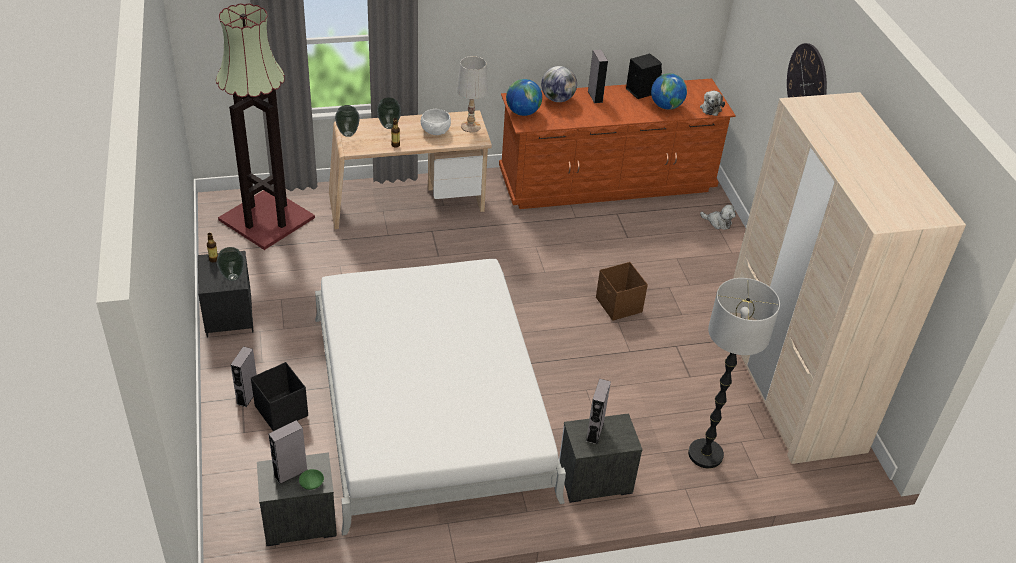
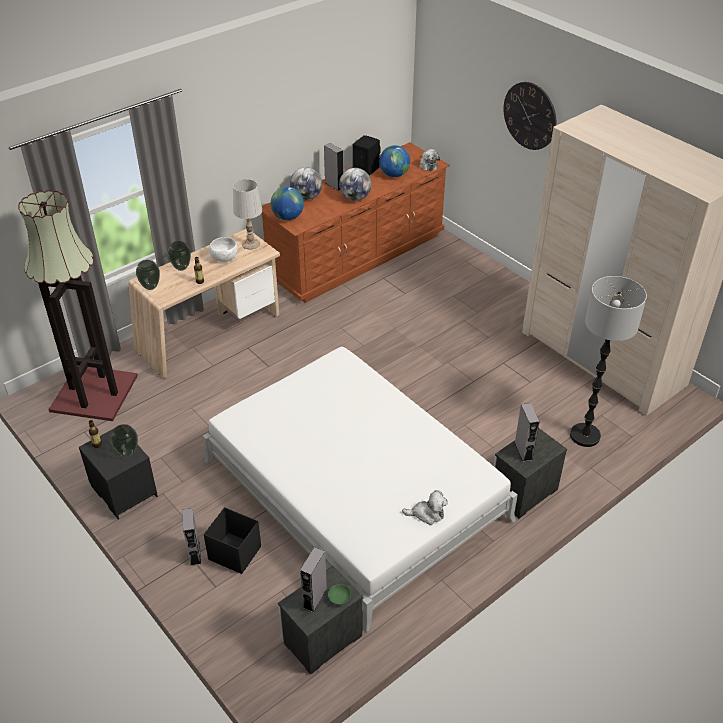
camera: 25 degrees left, 0 degrees up
(606, 116) = (355, 198): none -> globe
(618, 305) = (439, 349): brown storage box -> none
(718, 222) = (462, 257): plush toy -> plush toy (427, 514)

